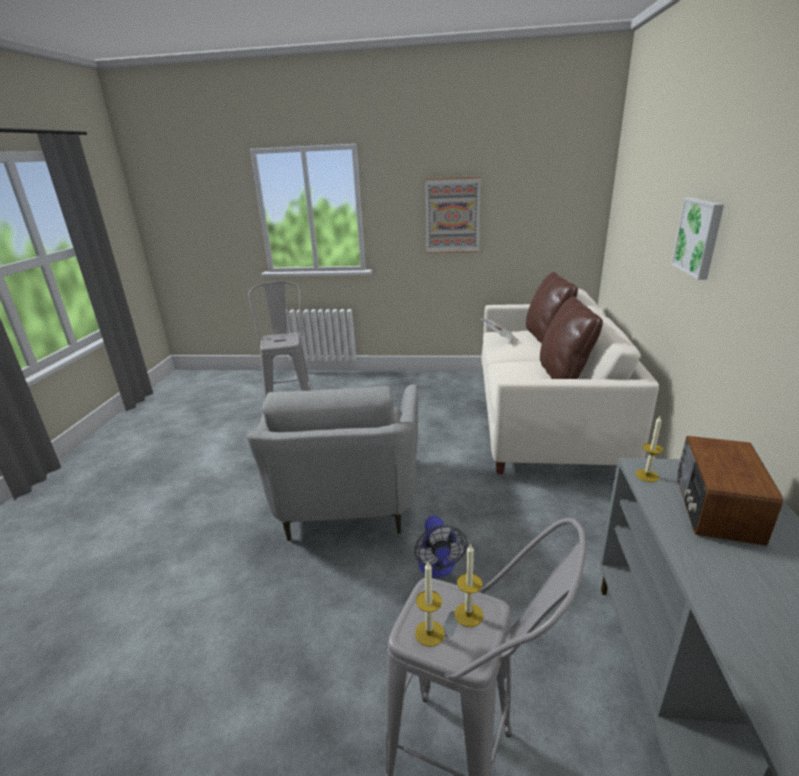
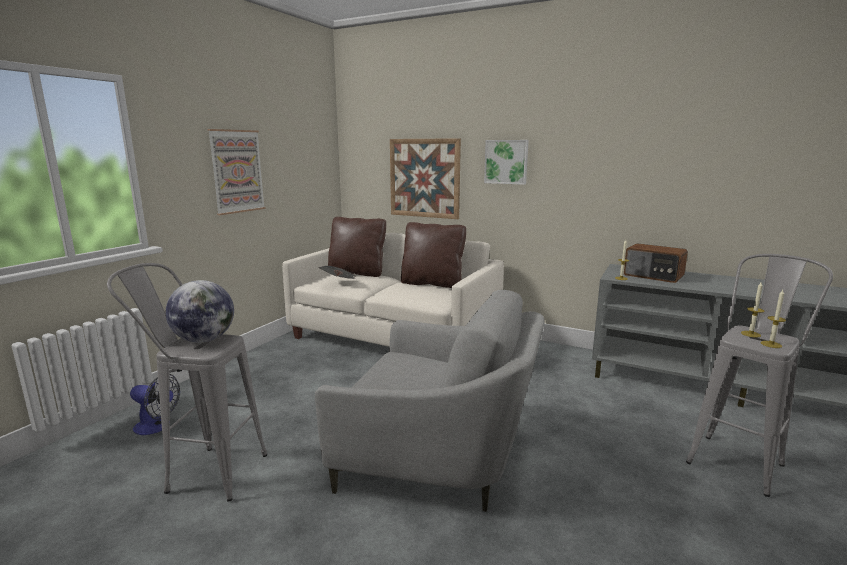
camera: 70 degrees left, 10 degrees down
(286, 338) = (204, 340): none -> globe
(438, 568) = (560, 428): fan -> fan (157, 426)
(644, 242) = (424, 178): none -> picture

